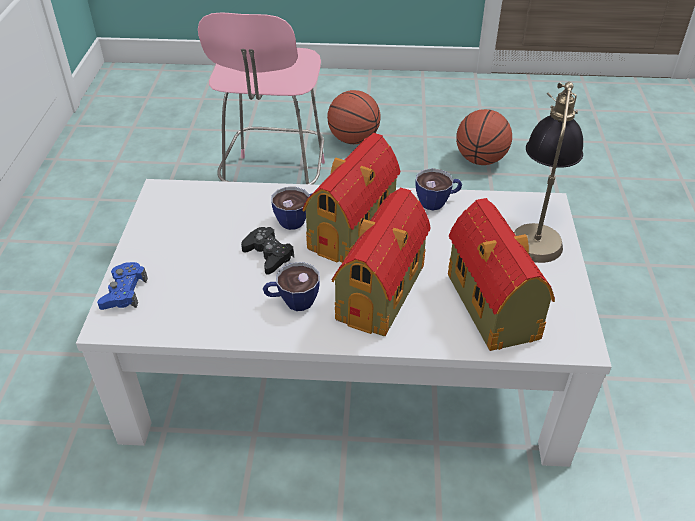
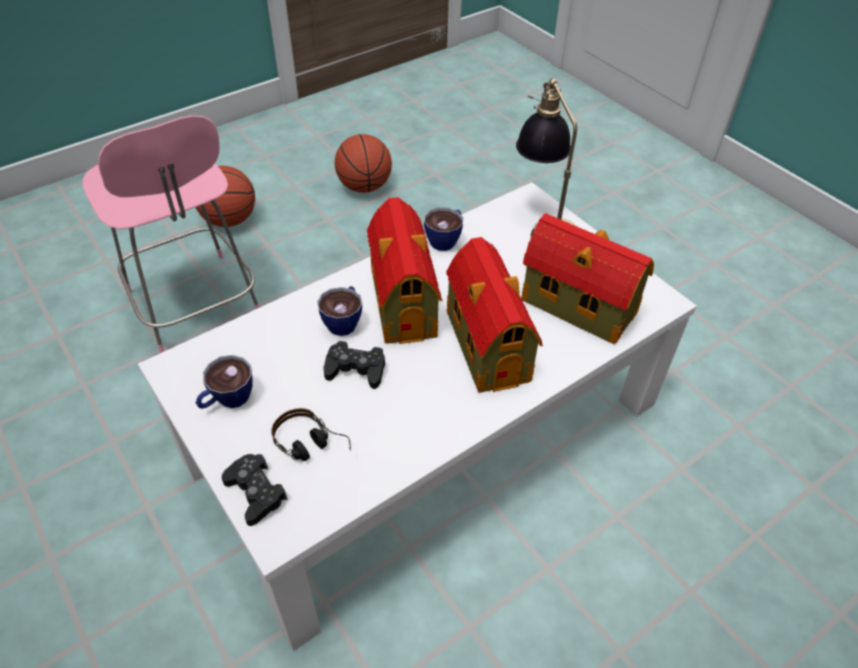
camera: 40 degrees left, 5 degrees up
(124, 292) = (255, 492): blue game controller -> black game controller
(186, 286) = (313, 447): none -> headphones
(292, 301) = (425, 399): cup -> cup (227, 400)

